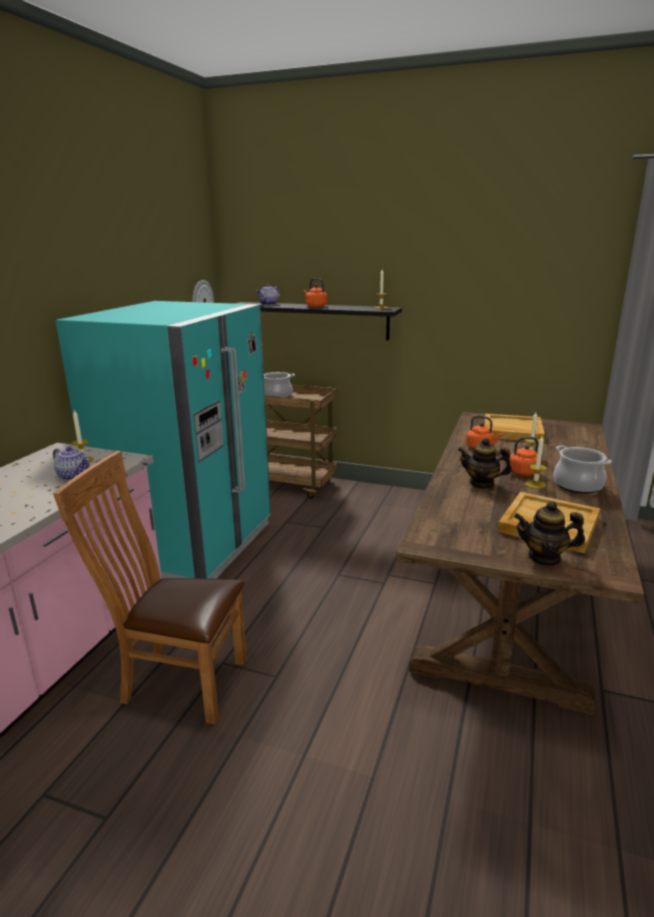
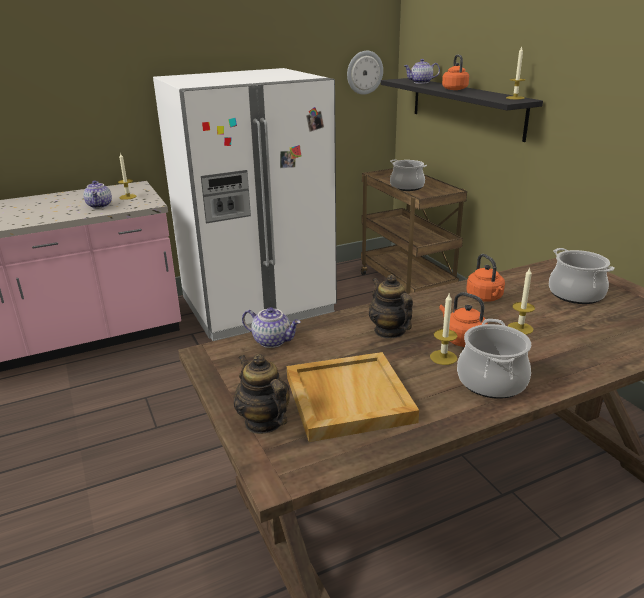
camera: 45 degrees right, 5 degrees up
(177, 681) = (108, 393): brown chair -> none
(192, 546) = (257, 306): turquoise fridge -> white fridge
(438, 517) = (272, 341): none -> teapot
(512, 430) = (575, 294): beige tray -> cooking pot

